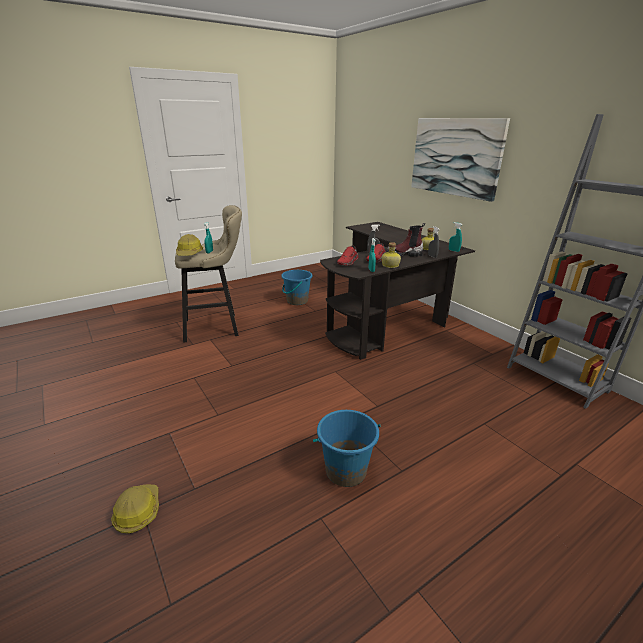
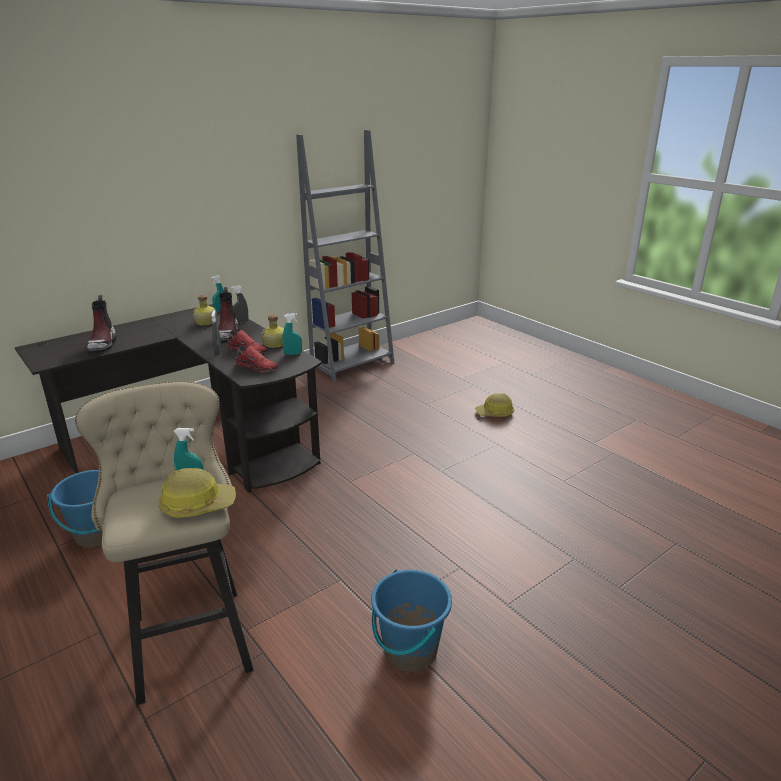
camera: 95 degrees left, 0 degrees up
(138, 512) = (622, 591): hard hat -> hard hat (495, 413)
(345, 471) = (510, 470): blue bucket -> blue bucket (409, 651)
(382, 233) = (103, 344): none -> boot
(455, 157) = (145, 201): picture -> none

